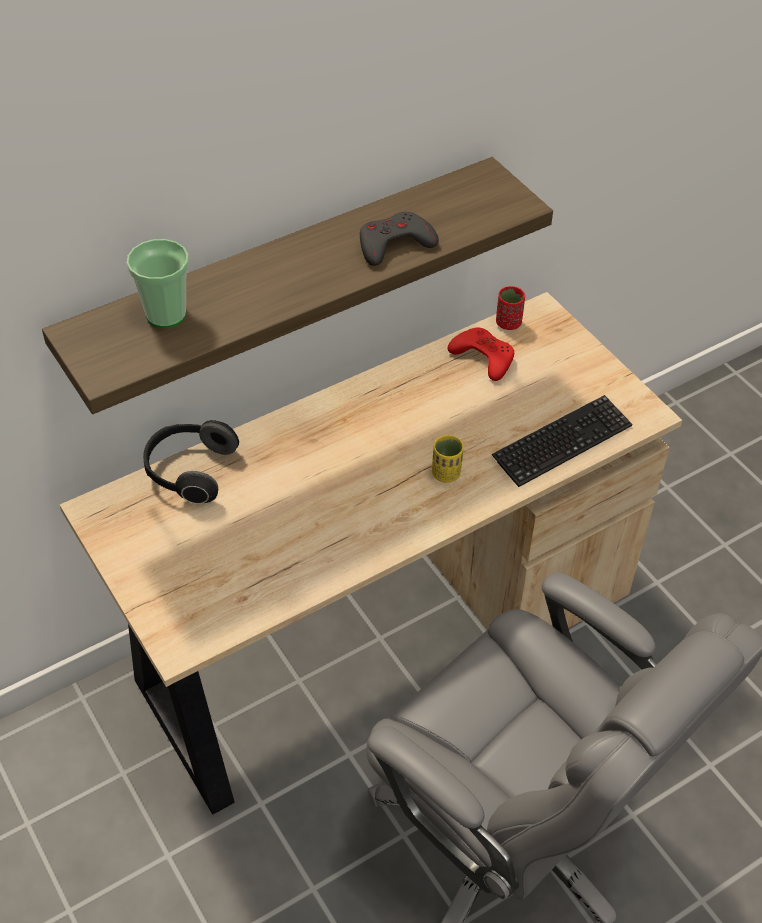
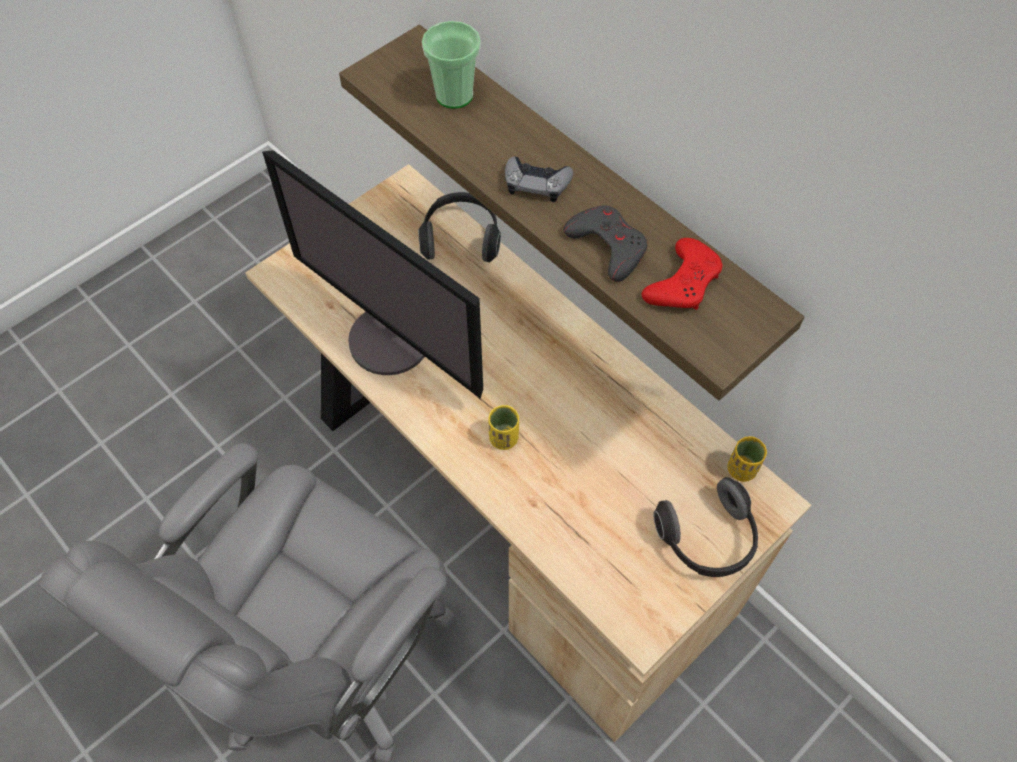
camera: 80 degrees right, 10 degrees up
(306, 275) = (536, 183): none -> grey game controller
(306, 546) = (392, 339): none -> monitor
(483, 357) = (678, 451): red game controller -> red game controller (683, 282)
(508, 323) = (741, 469): red cup -> yellow cup
(562, 442) = (573, 543): keyboard -> none
(569, 357) = (707, 539): none -> headphones

